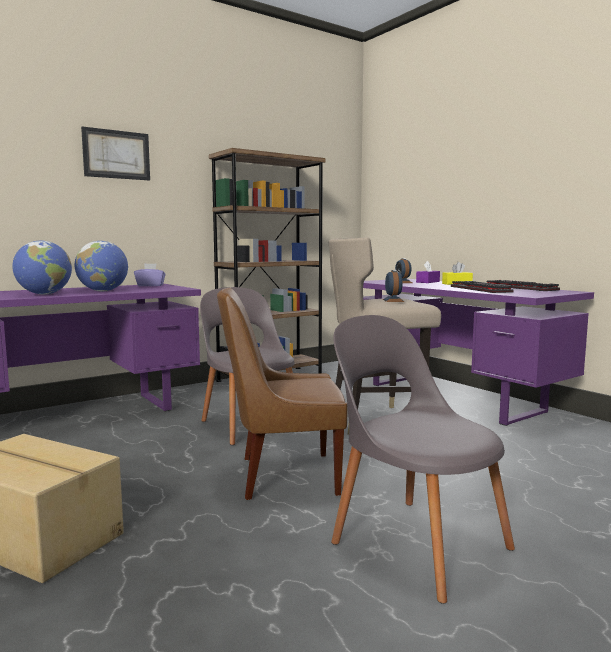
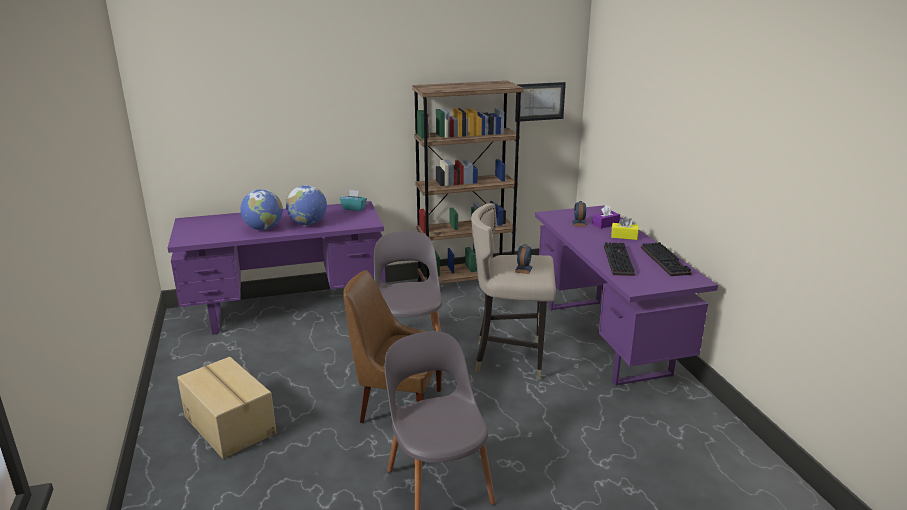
camera: 20 degrees right, 15 degrees up
(116, 154) = (327, 96): picture -> picture (540, 101)
(150, 285) = (354, 208): purple tissue box -> turquoise tissue box

